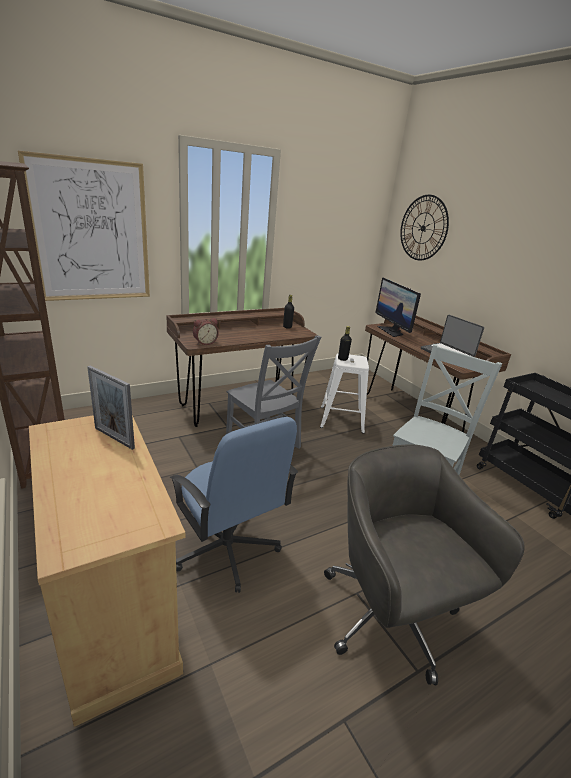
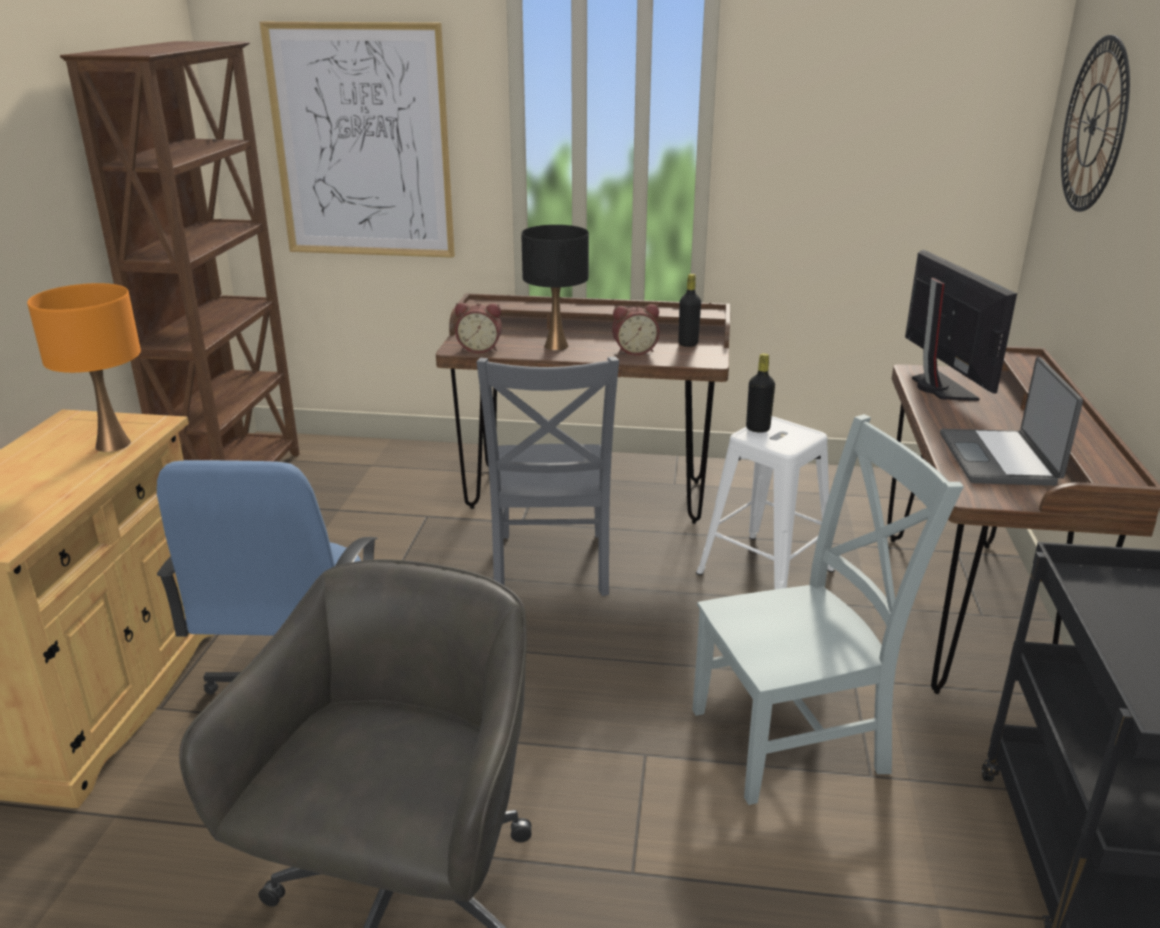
camera: 40 degrees right, 0 degrees up
(114, 438) = (113, 445): picture frame -> orange table lamp
(237, 336) = (555, 346): none -> black table lamp
(272, 333) = (634, 351): none -> alarm clock
(392, 331) = (939, 387): monitor -> monitor turned 150 degrees clockwise

